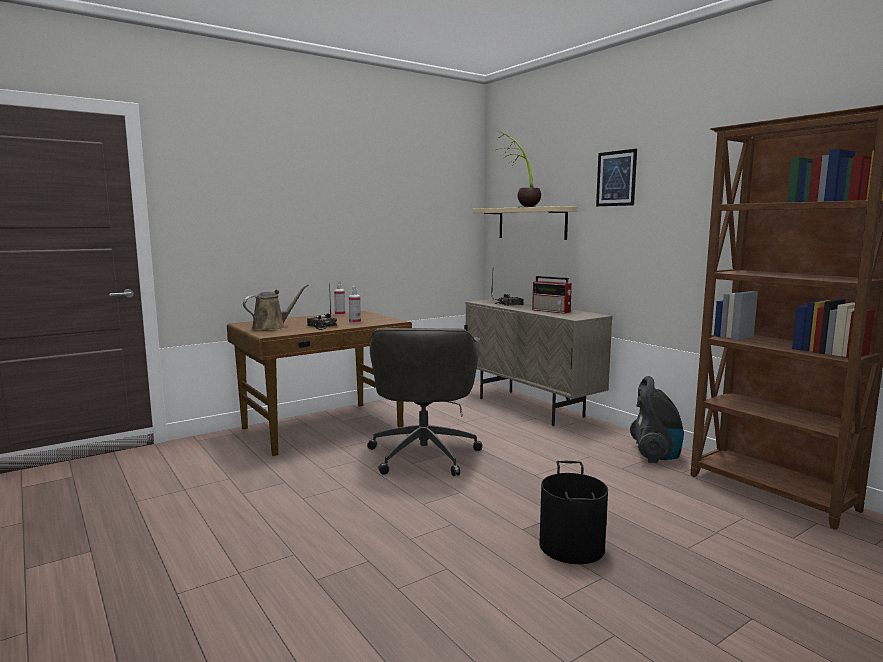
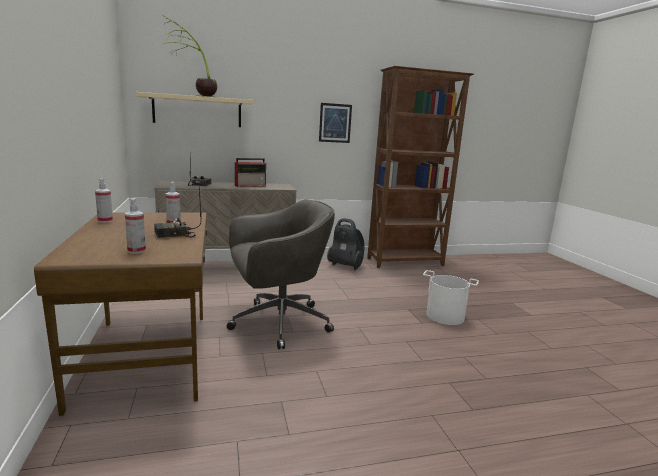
camera: 70 degrees left, 5 degrees up
(272, 328) = (136, 251): brown watering can -> spray bottle
(424, 453) = (277, 323): grey office chair -> grey office chair turned 45 degrees counterclockwise
(572, 546) = (445, 316): black bucket -> white bucket
(616, 178) = (287, 83): picture -> picture (335, 123)

